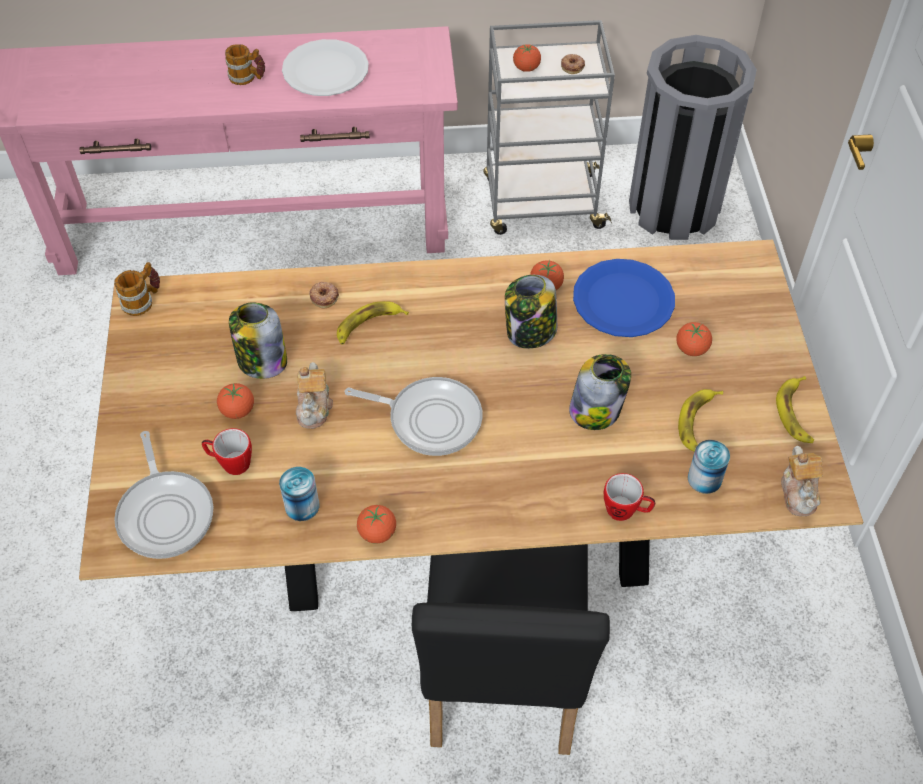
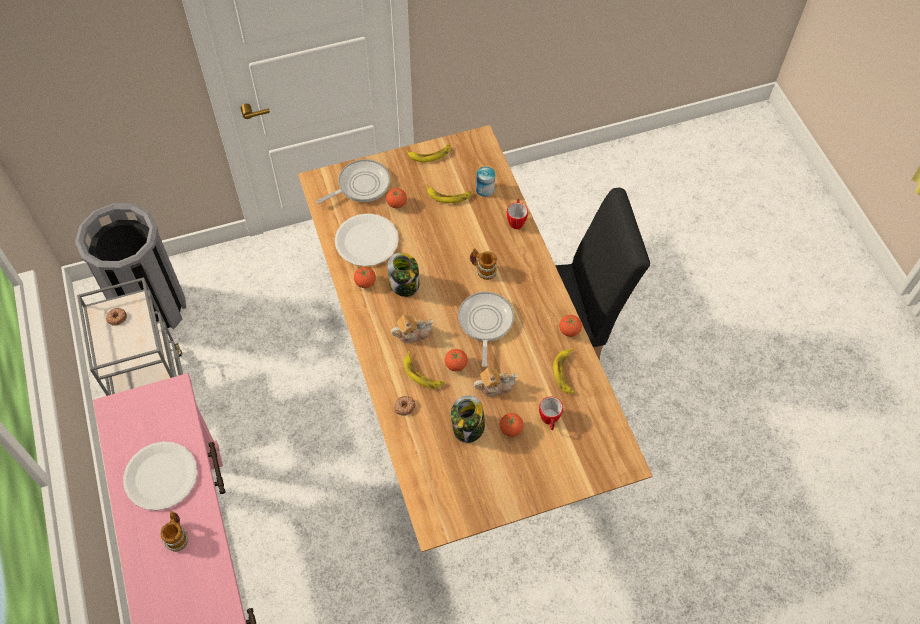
camera: 105 degrees left, 5 degrees up
(143, 301) = (437, 522): mug -> mug (482, 269)
(165, 513) = (595, 444): frying pan -> frying pan (360, 185)
(302, 506) = (565, 373): can -> banana
(526, 68) = (122, 348): tomato -> tomato (456, 365)
(596, 410) = (454, 243): jar -> none
(623, 300) = (366, 241): blue plate -> white plate
(799, 492) = (480, 150): teapot -> teapot (412, 333)

